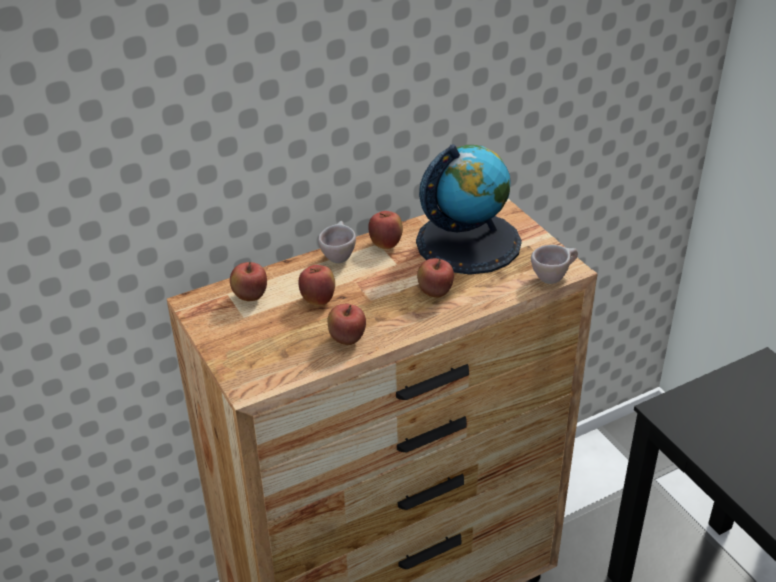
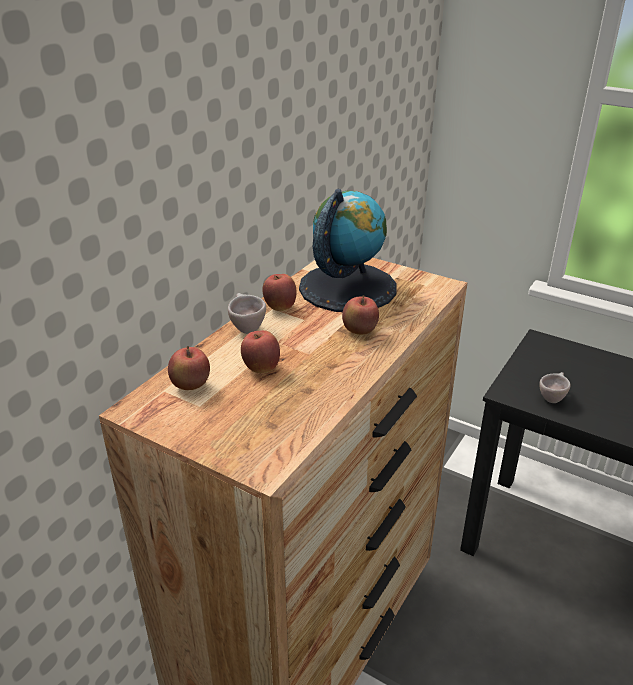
camera: 30 degrees left, 5 degrees down
(347, 340) = (320, 393): apple -> none
(553, 277) = (439, 294): beige cup -> beige cup (552, 397)

